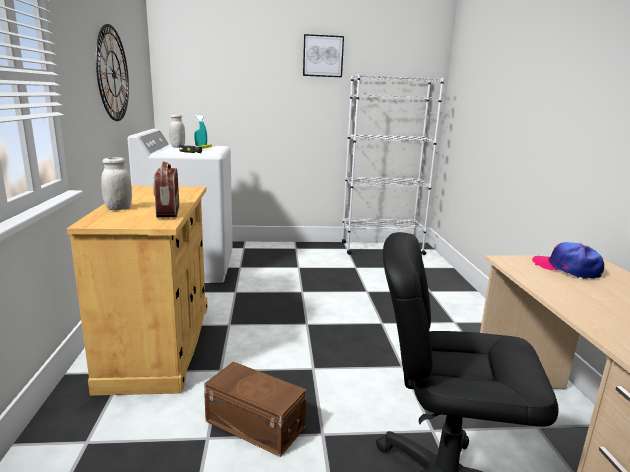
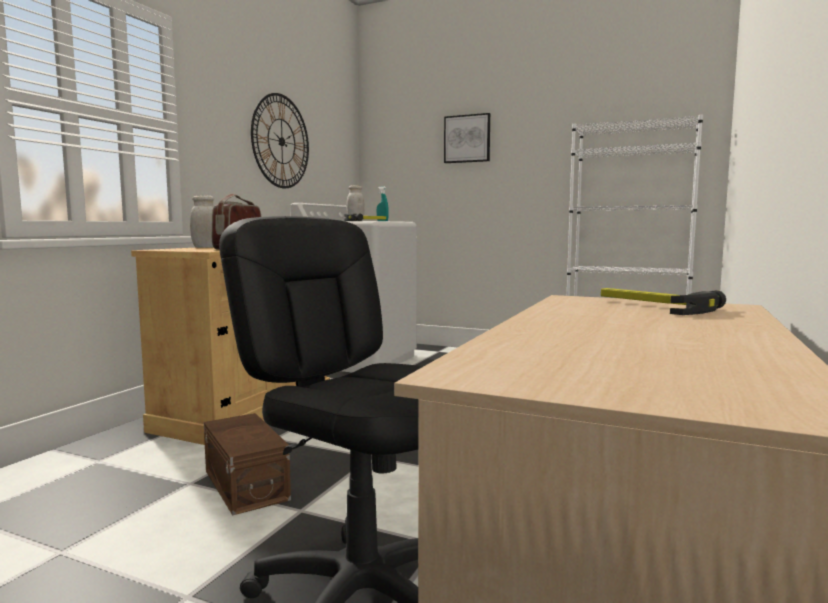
camera: 30 degrees right, 10 degrees down
(323, 56) = (543, 112): picture -> picture (467, 139)
(566, 268) = (650, 306): cap -> hammer

